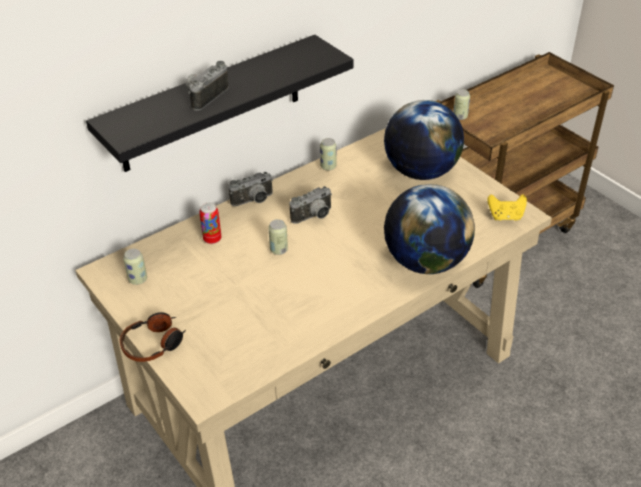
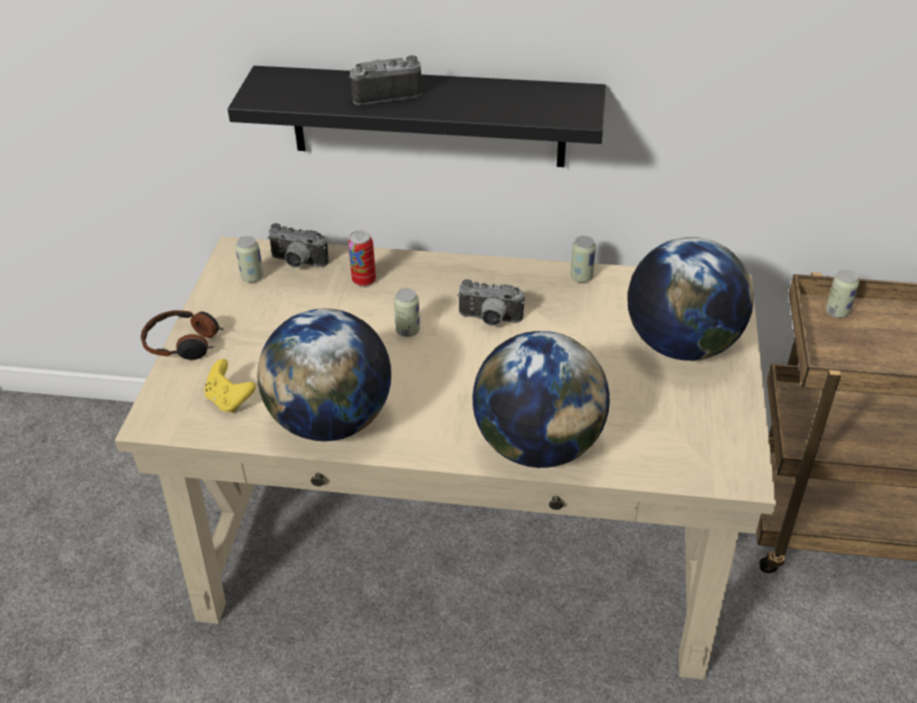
camera: 45 degrees right, 0 degrees up
(254, 201) = (454, 267): camera -> camera (297, 263)
(308, 322) = (331, 421): none -> globe
(505, 216) = (712, 461): yellow game controller -> yellow game controller (230, 400)

